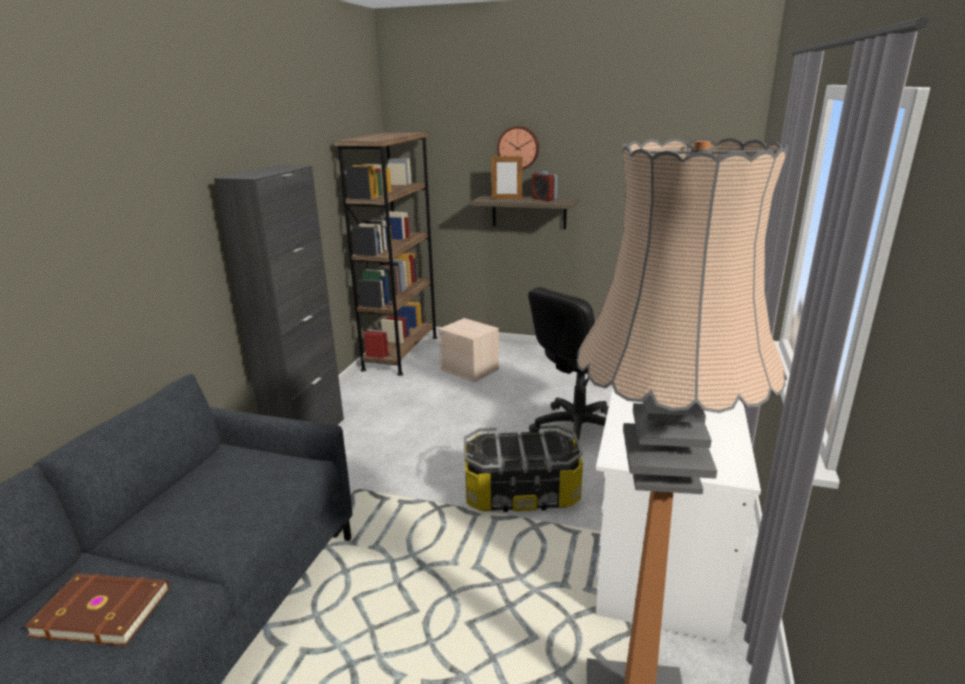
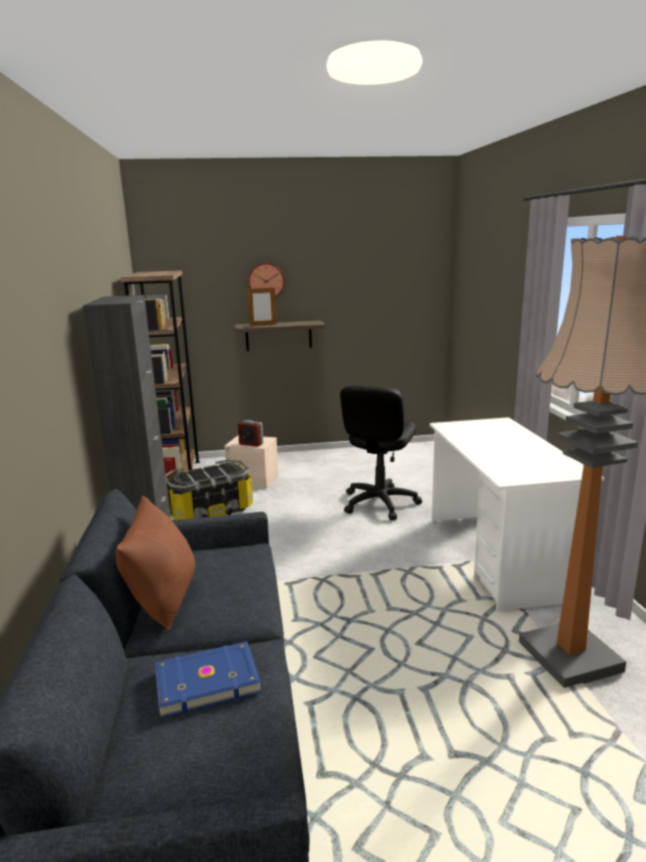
camera: 25 degrees left, 5 degrees down
(102, 610) = (206, 680): brown book -> blue book
(172, 500) = (162, 599): none -> brown pillow
(521, 493) = (377, 554): storage box -> storage box (210, 510)
(544, 199) = (295, 323): alarm clock -> alarm clock (251, 444)

